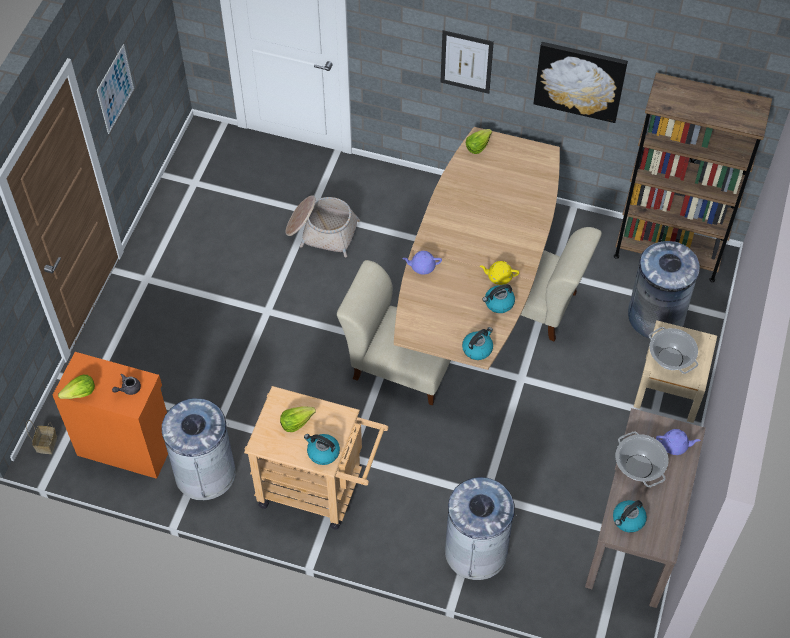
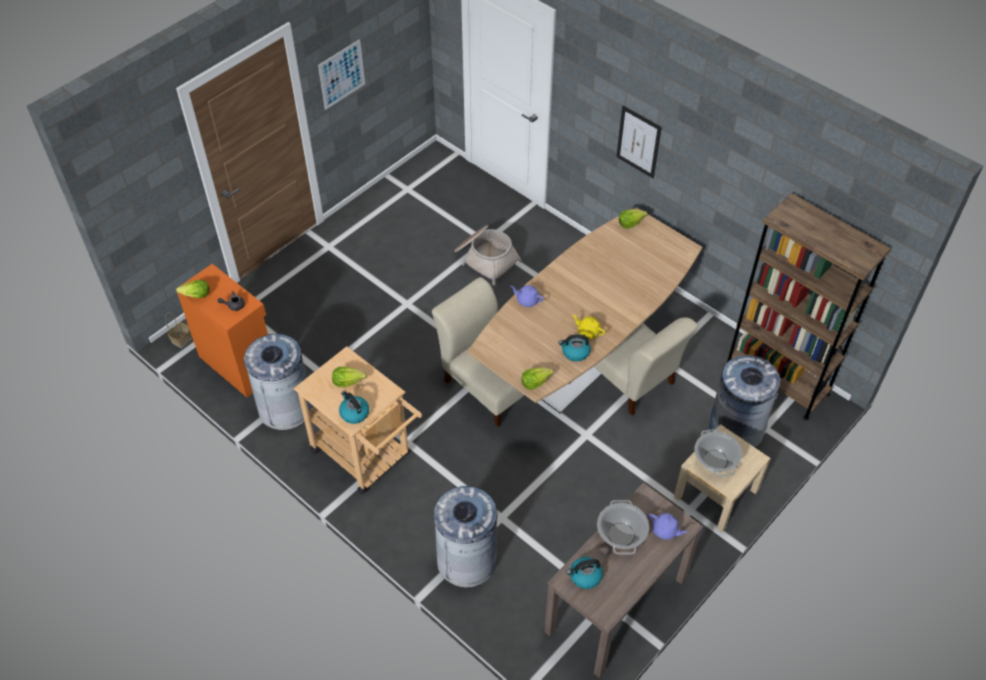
camera: 25 degrees right, 5 degrees down
(477, 348) = (535, 382): kettle -> lettuce
(579, 80) = (727, 185): picture -> none

